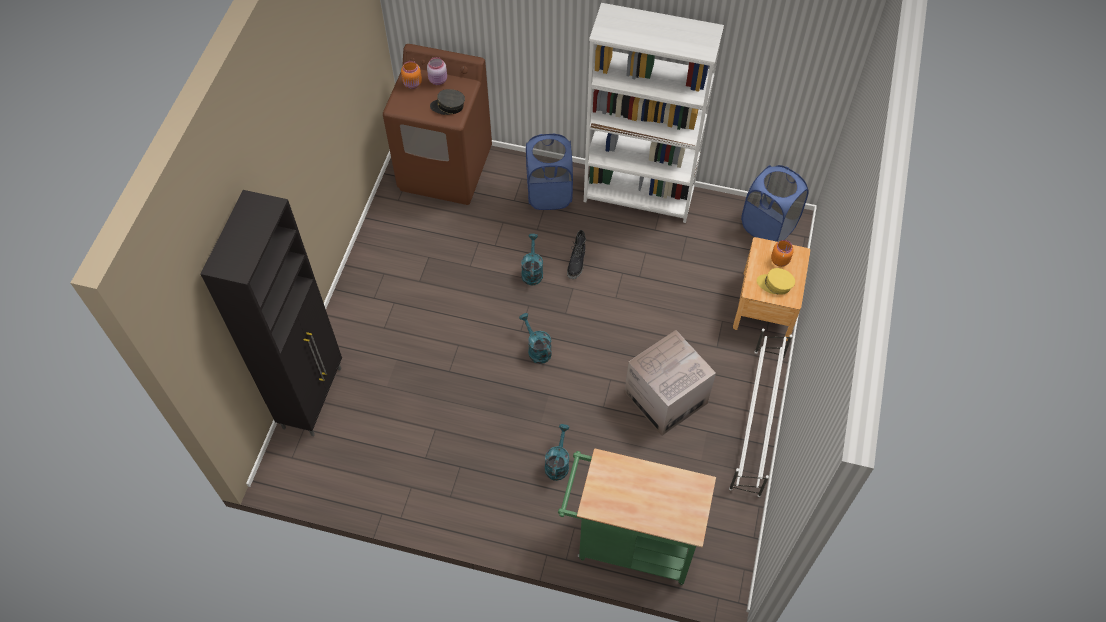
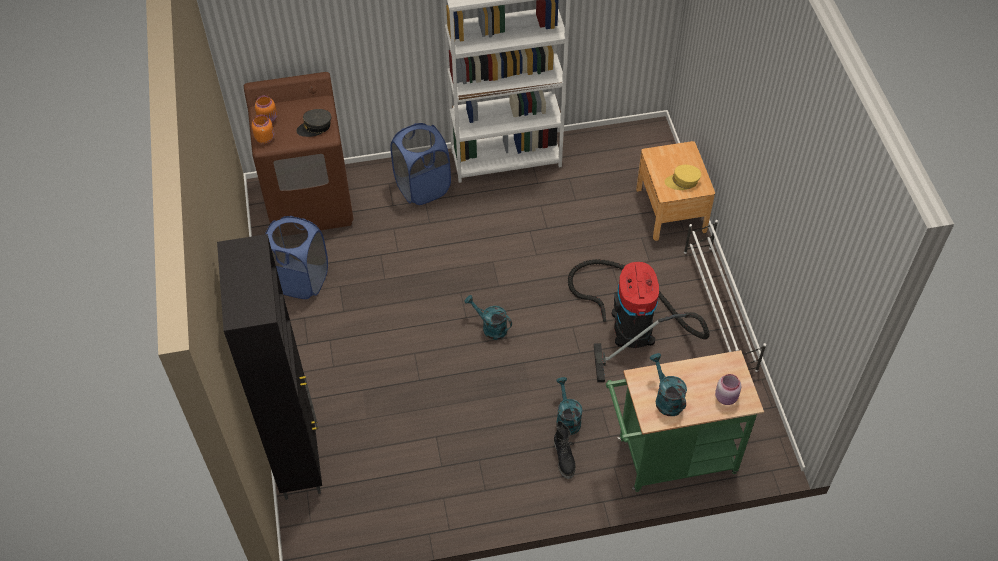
camera: 25 degrees left, 5 degrees down
(438, 80) = (292, 107): pink jar -> pink jar (726, 397)
(532, 271) = (446, 261): turquoise watering can -> turquoise watering can (666, 398)
(577, 263) = (484, 238): black boot -> black boot (564, 458)
(666, 398) = (630, 322): cardboard box -> vacuum cleaner
(768, 226) = (635, 143): blue laundry basket -> blue laundry basket (300, 280)
(780, 260) = (675, 159): orange jar -> orange jar (265, 138)

